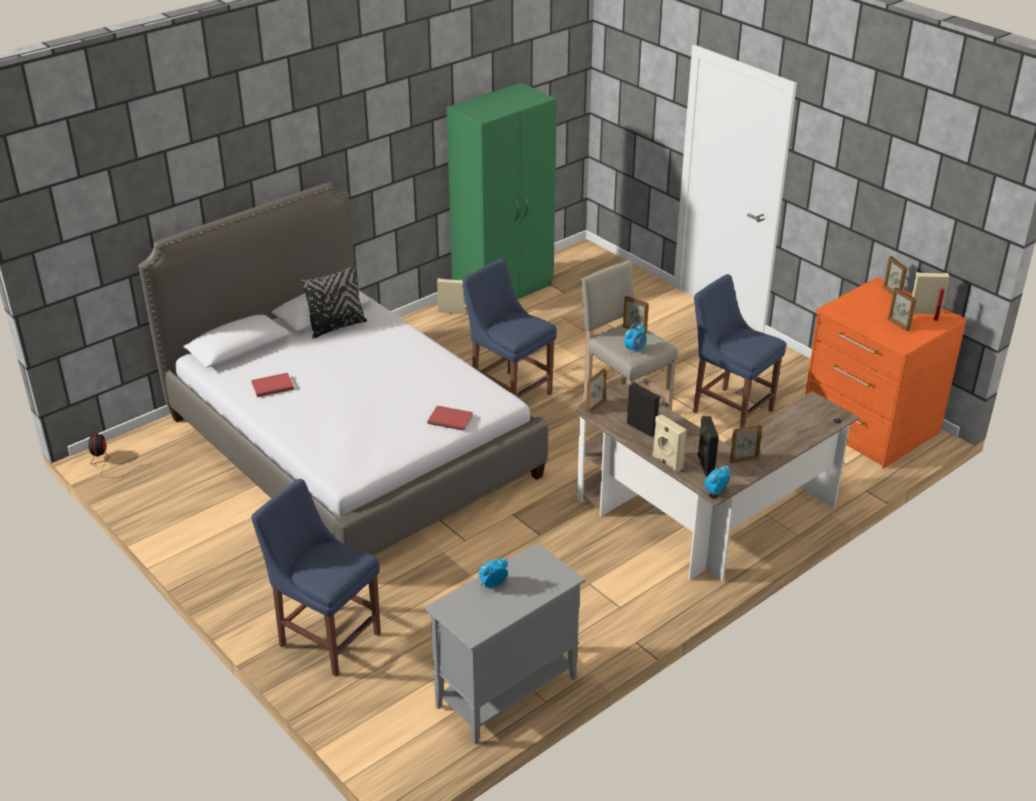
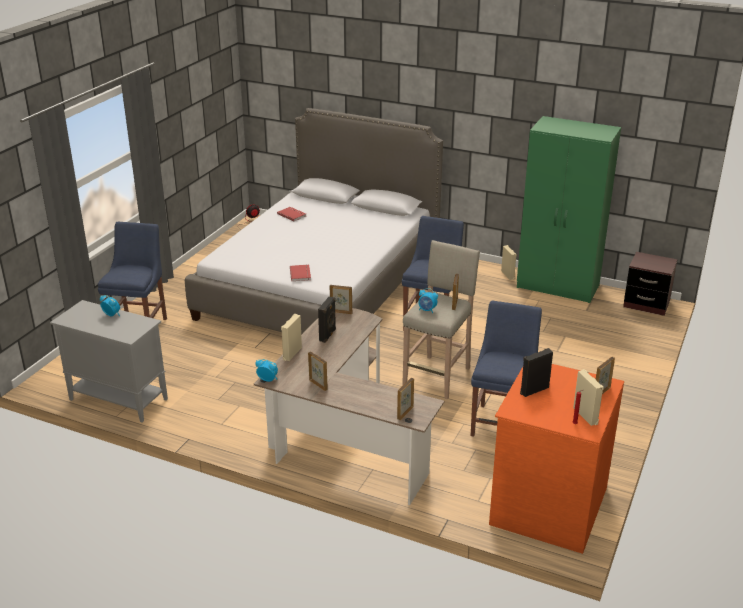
camera: 65 degrees right, 5 degrees down
(336, 327) = (373, 215): black pillow -> none
(579, 257) = (646, 304): none -> brown nightstand
(704, 465) = (299, 369): black speaker -> black speaker (533, 390)
(898, 325) = (545, 404): picture frame -> picture frame (405, 413)

